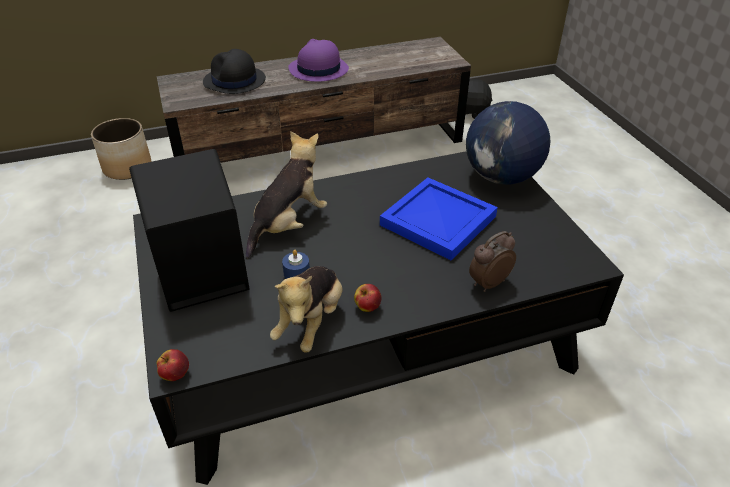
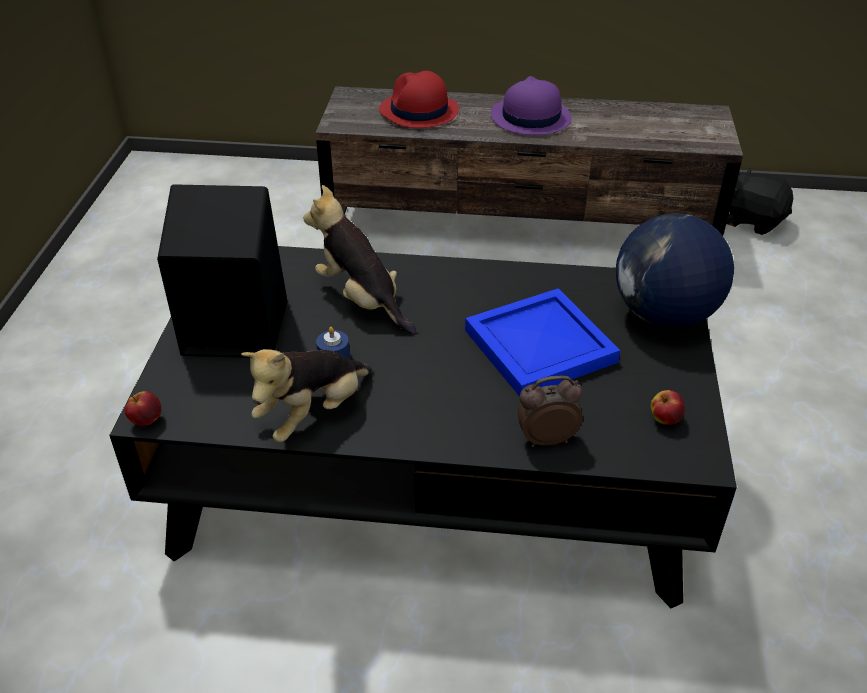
camera: 25 degrees right, 0 degrees up
(127, 167) = (283, 188): planter -> none
(234, 81) = (418, 111): black hat -> red hat
(288, 225) = (361, 299): plush toy -> plush toy turned 105 degrees counterclockwise
(367, 307) = (384, 419): apple -> apple (664, 419)

